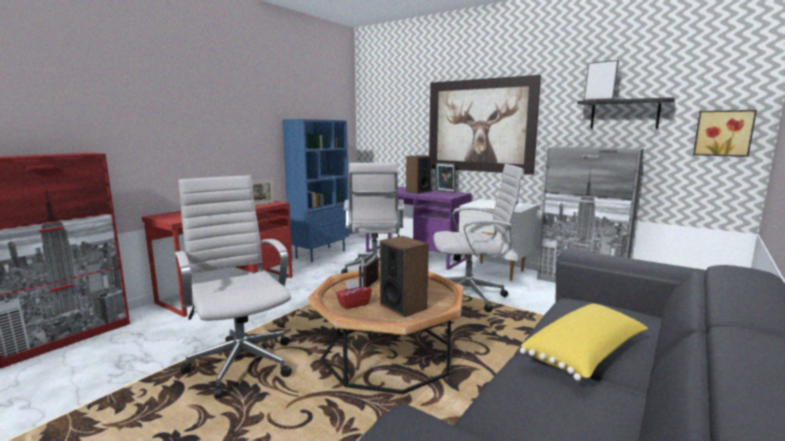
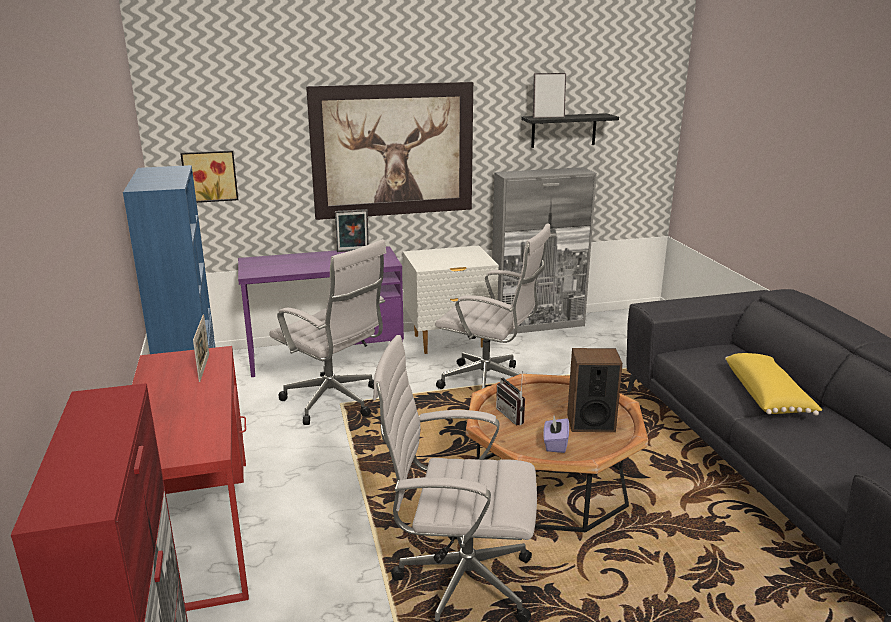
camera: 50 degrees left, 10 degrees up
(353, 304) = (555, 444): red tissue box -> purple tissue box
(418, 191) = (324, 261): speaker -> none
(472, 297) = (490, 384): white office chair -> white office chair turned 75 degrees clockwise
(723, 133) = (644, 146): picture -> picture (210, 176)

